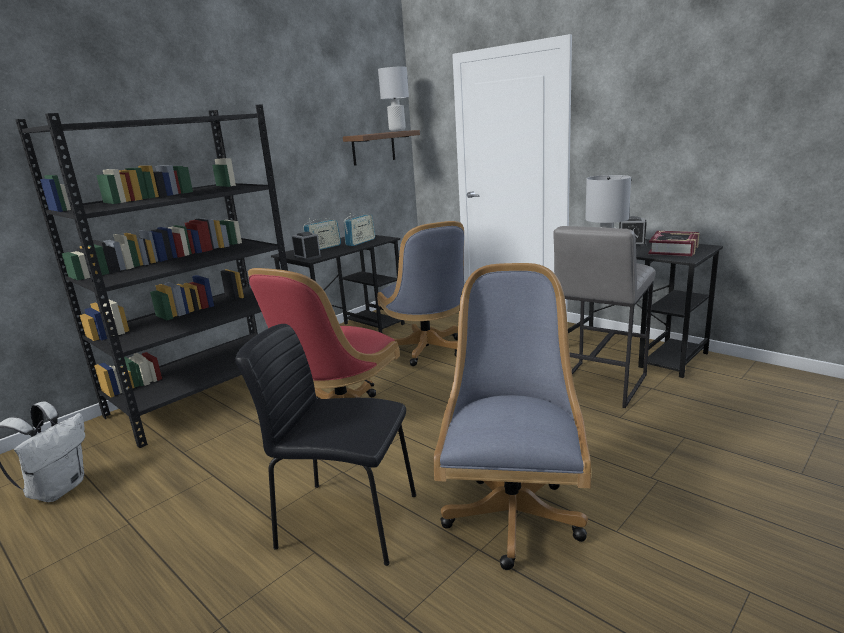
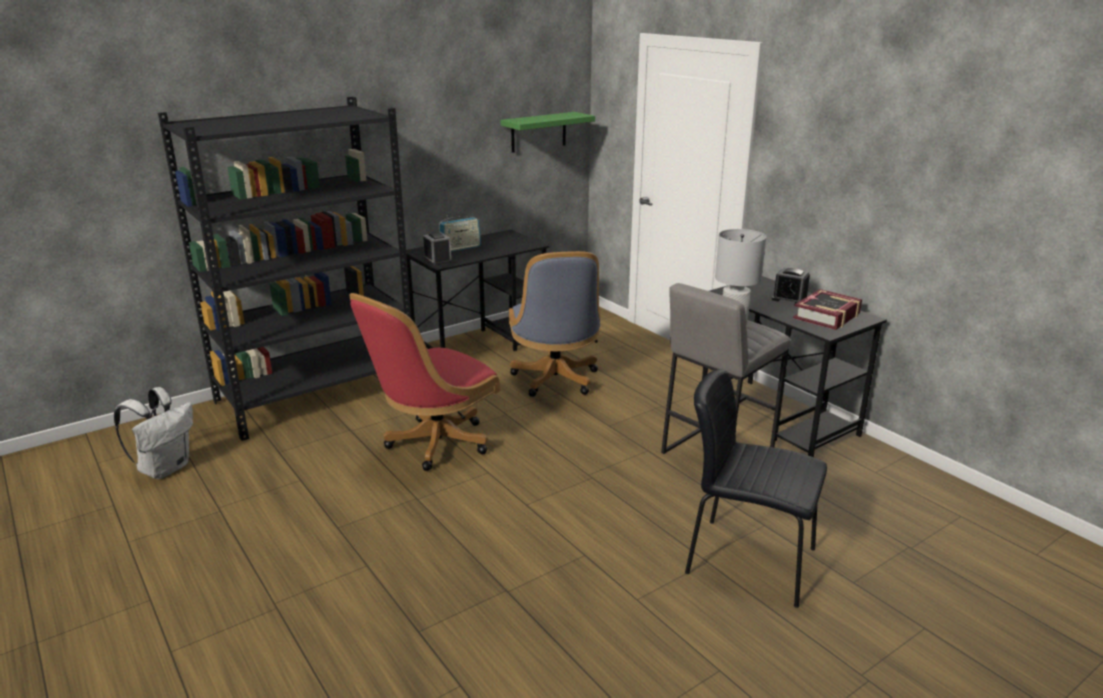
camera: 10 degrees right, 5 degrees up
(343, 520) = (400, 543): black chair -> black chair (745, 560)
(360, 242) = (503, 245): radio -> none
(373, 148) = (538, 132): brown shelf -> green shelf
(397, 131) = (568, 115): grey table lamp -> none
(513, 510) = (554, 563): blue office chair -> none

